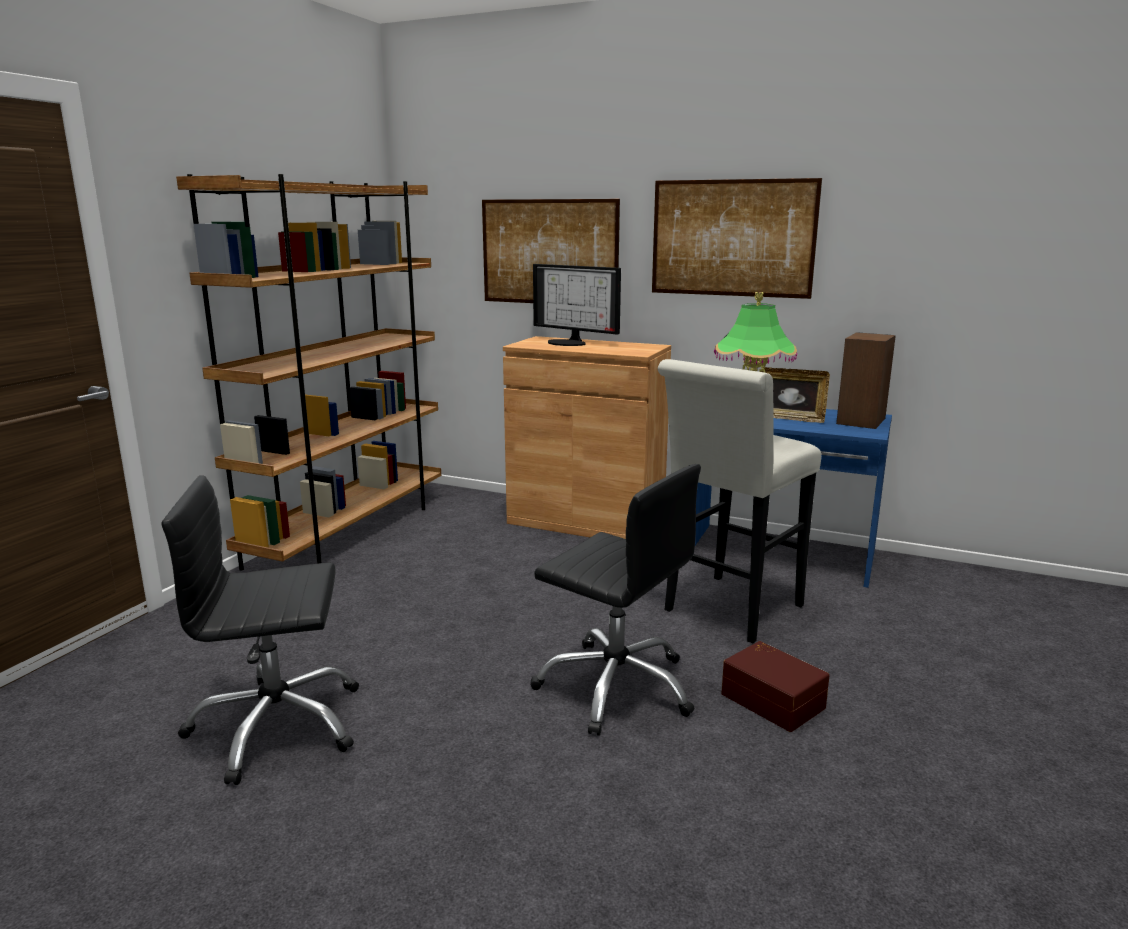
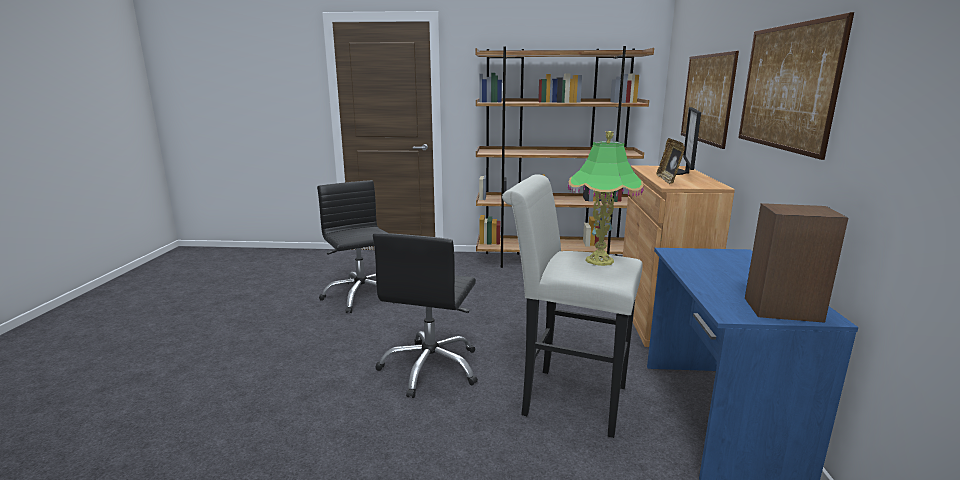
camera: 70 degrees right, 0 degrees up
(774, 700) = (444, 431): brown storage box -> none
(790, 418) = (728, 279): picture frame -> picture frame (668, 180)

